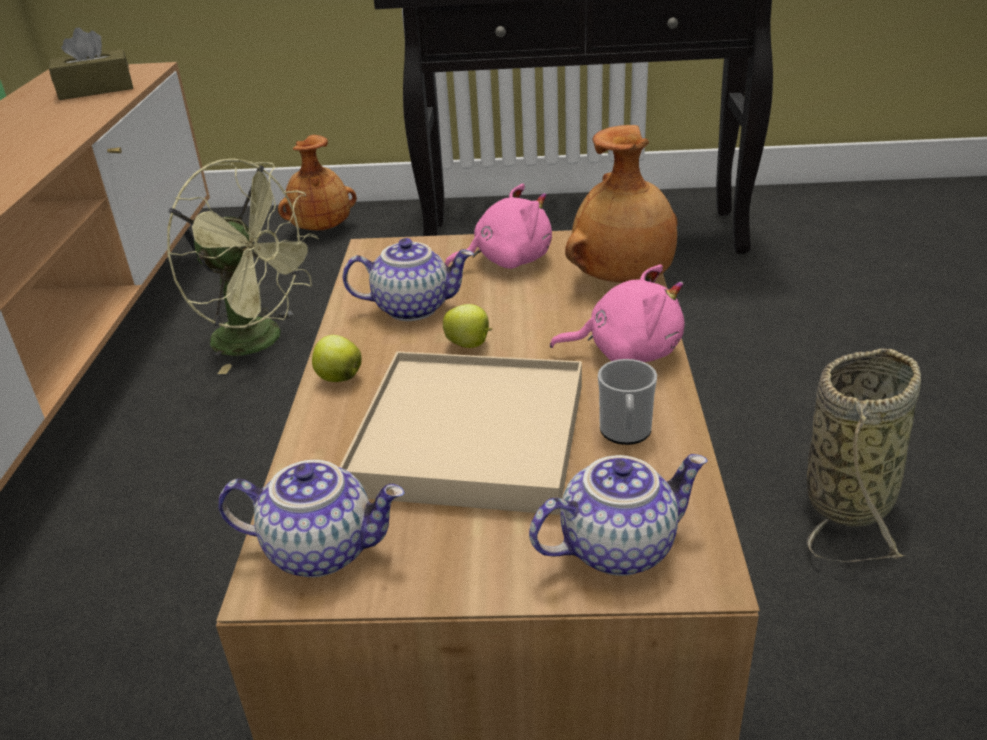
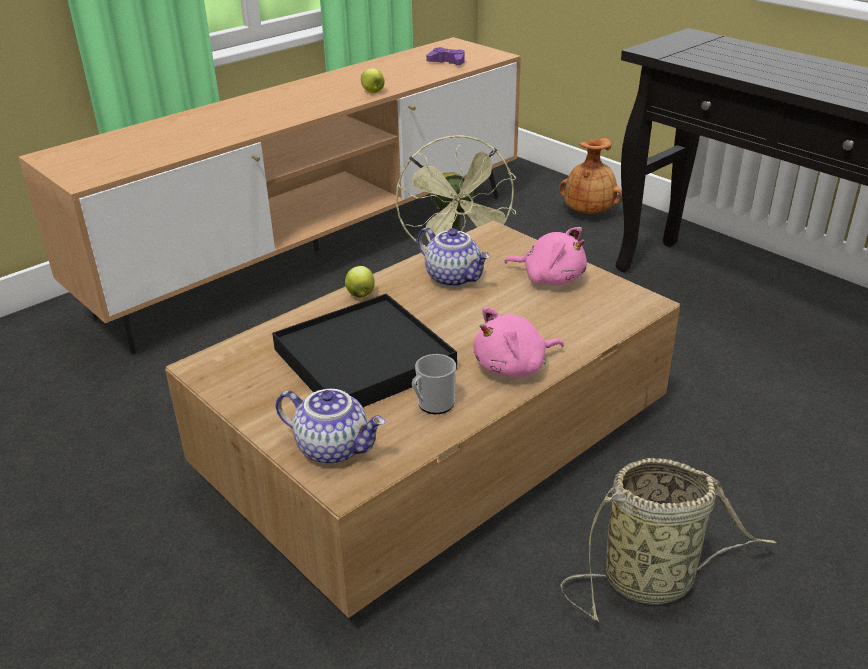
camera: 45 degrees right, 0 degrees up
(96, 89) = (447, 62): brown tissue box -> purple game controller
(323, 548) = (235, 365): teapot -> none
(469, 438) = (363, 359): beige tray -> black tray
(470, 345) = (444, 314): apple -> apple (373, 92)
(623, 280) = (593, 327): brown vase -> none
(627, 352) = (514, 367): pink plush toy -> pink plush toy turned 105 degrees clockwise

